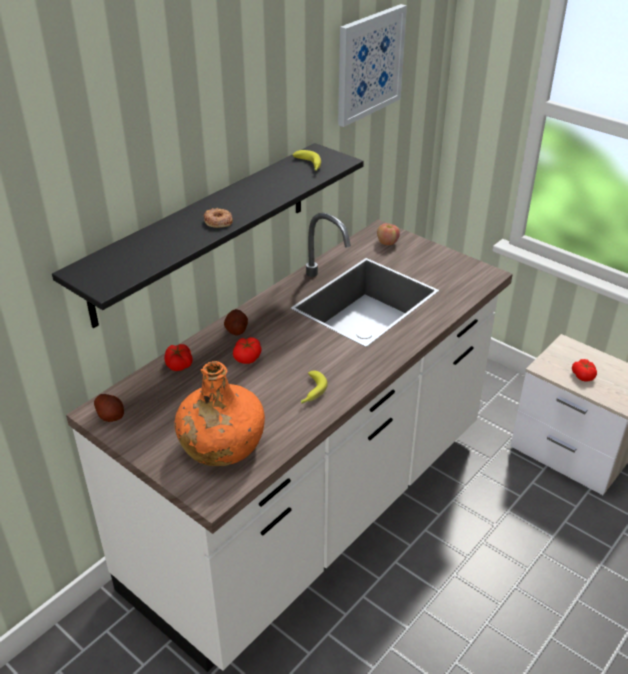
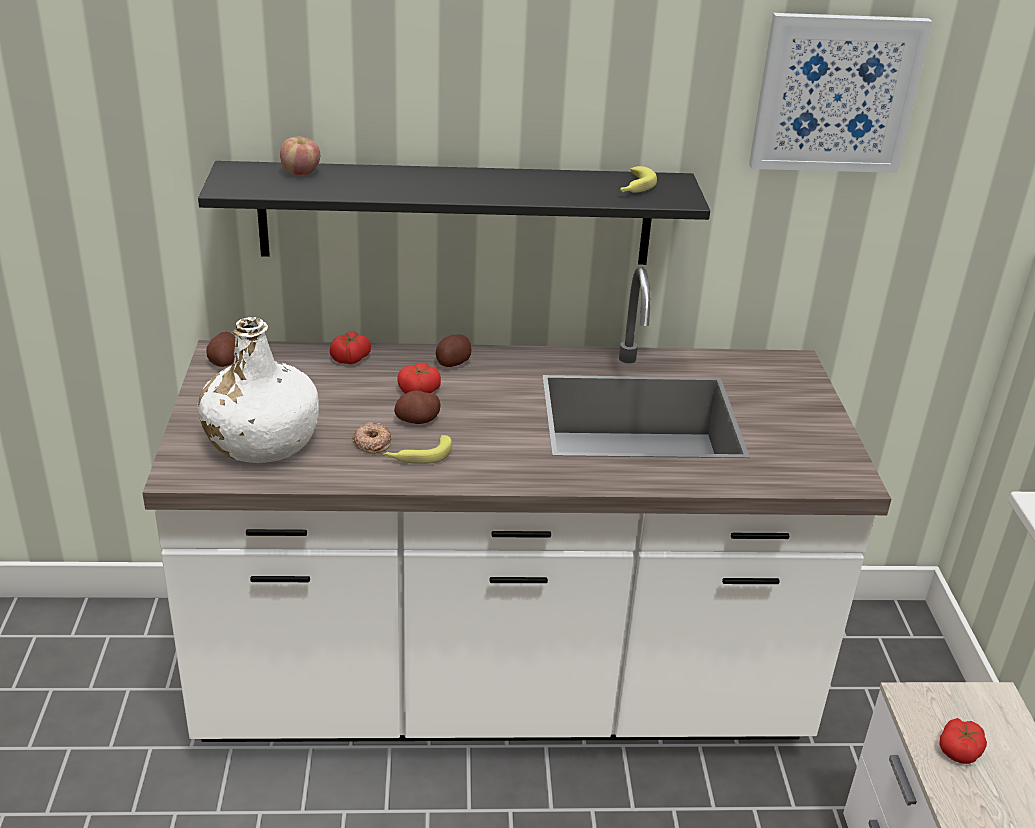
camera: 45 degrees right, 5 degrees down
(218, 221) = (429, 189): donut -> donut (372, 442)
(221, 444) = (262, 441): orange bottle -> white bottle
(276, 374) = (417, 420): none -> potato
(387, 243) = (777, 378): apple -> apple (301, 173)

